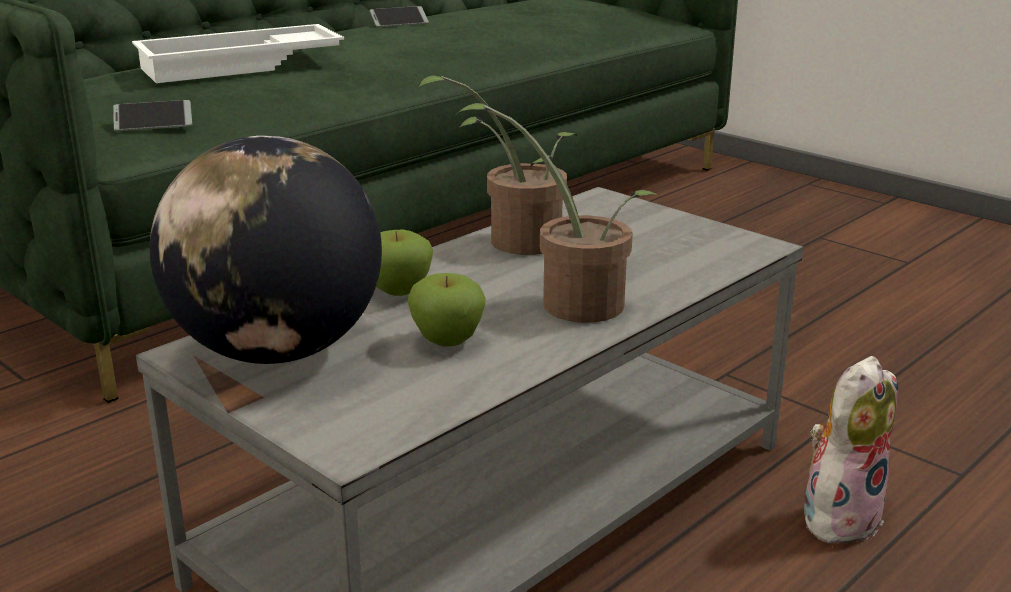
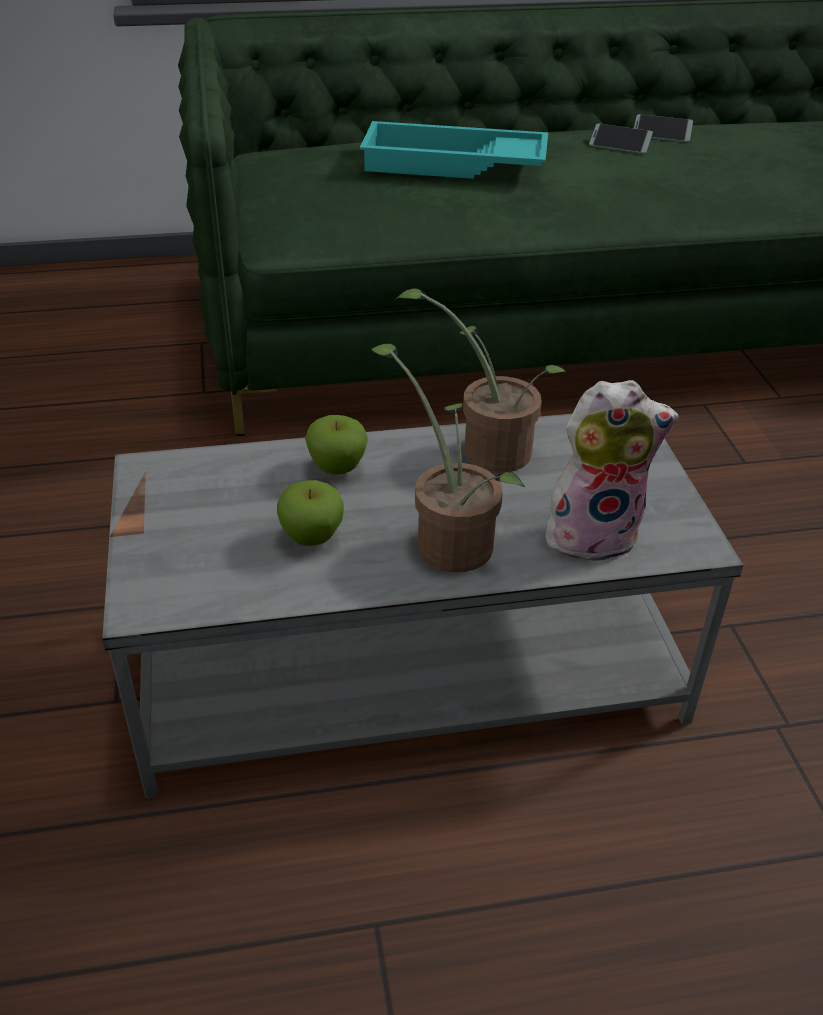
camera: 35 degrees right, 15 degrees up
(154, 124) = (321, 220): phone -> phone (619, 145)
(240, 66) = (452, 165): white tray -> turquoise tray
(277, 351) = (195, 493): globe -> none
(839, 516) = (671, 822): plush toy -> plush toy (593, 534)

